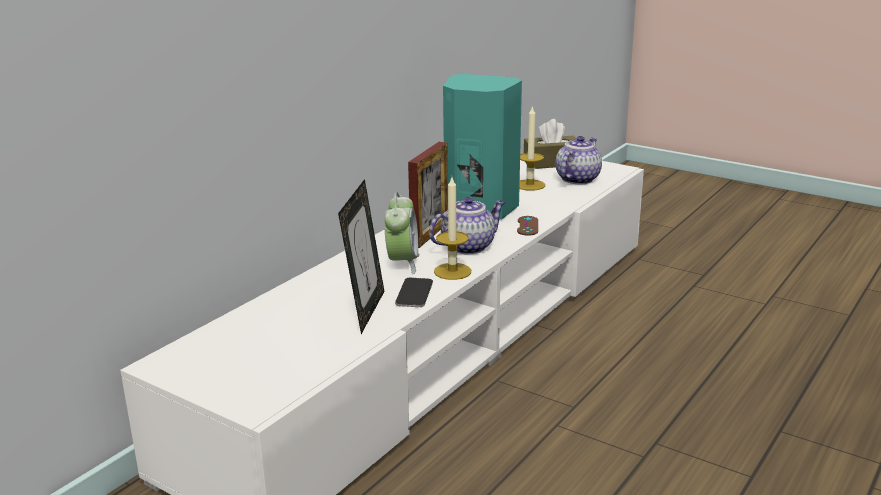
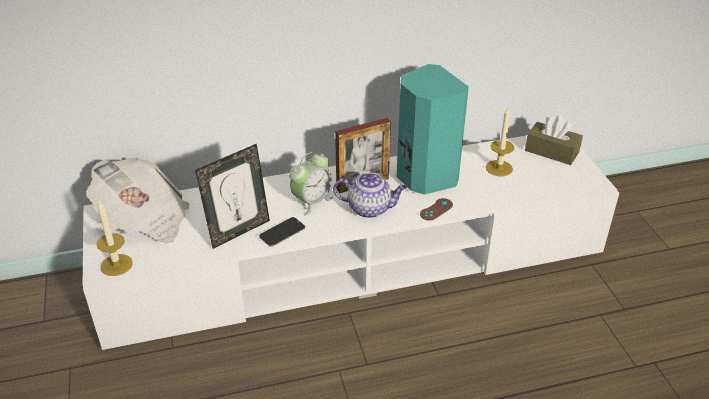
camera: 40 degrees right, 15 degrees up
(232, 347) = (144, 220): none -> newspaper
(452, 271) = (329, 226): candle -> candle (116, 265)
(577, 179) = (545, 179): teapot -> none

